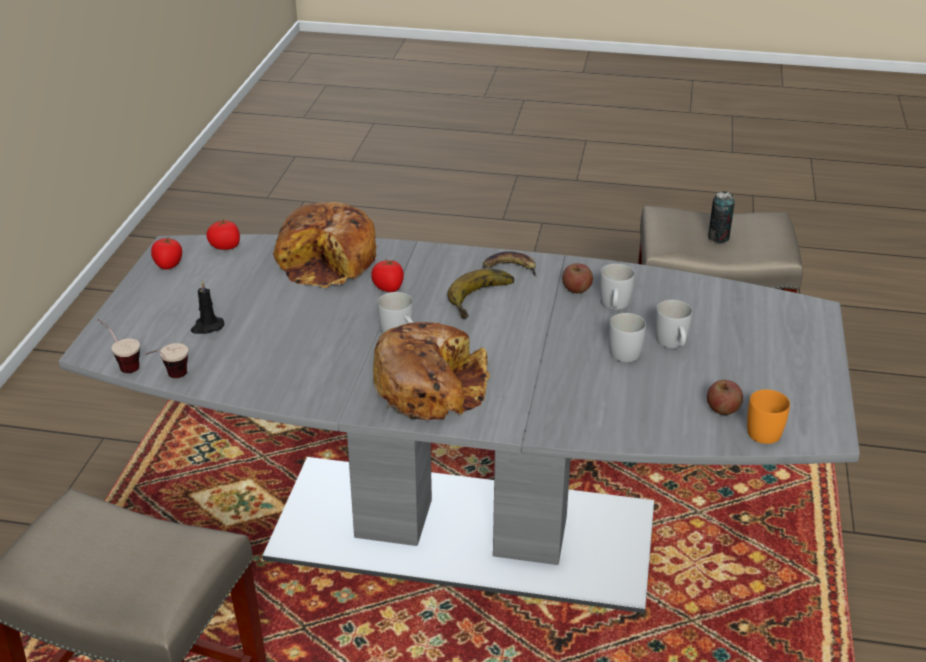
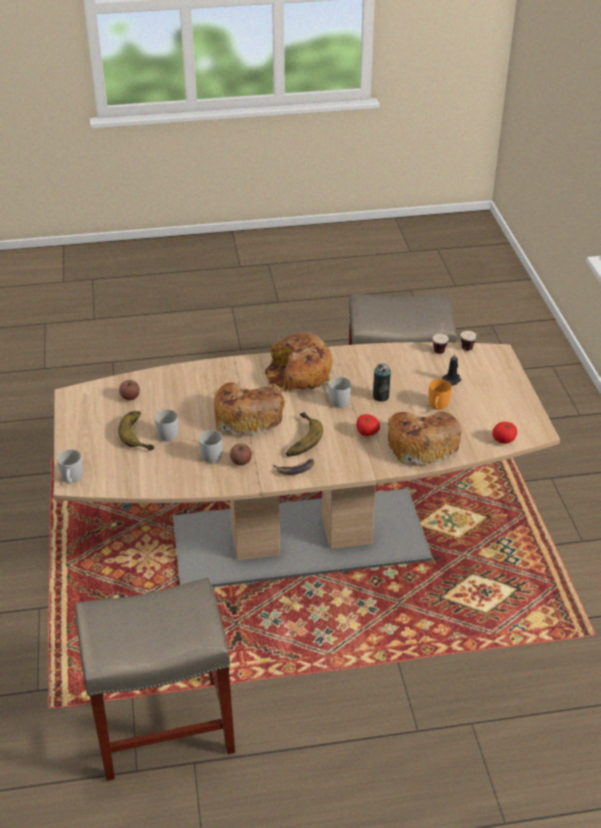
camera: 160 degrees right, 5 degrees up
(168, 265) = (524, 416): tomato -> none
(461, 531) = (301, 539): grey dining table -> brown dining table
(542, 341) = (247, 416): none -> bread
(626, 350) = (194, 422): white mug -> white mug (71, 479)
(710, 351) = (141, 433): none -> banana
(718, 238) = (150, 612): can -> can (380, 396)
(767, 430) = (104, 390): orange mug -> orange mug (437, 407)

